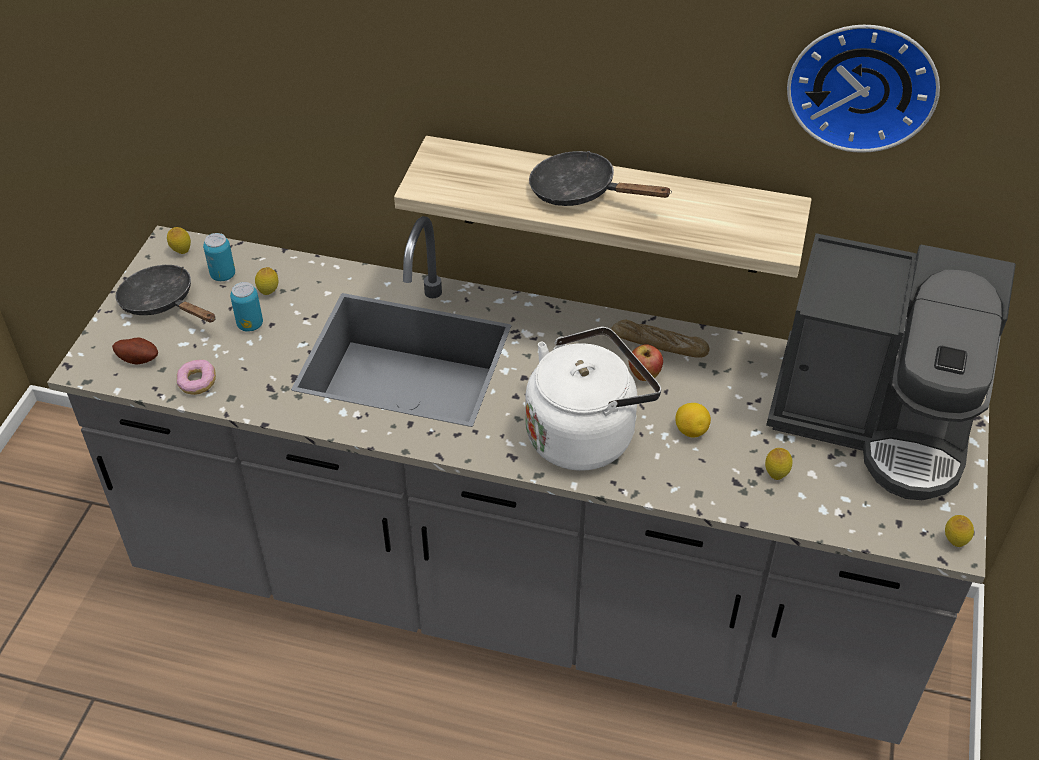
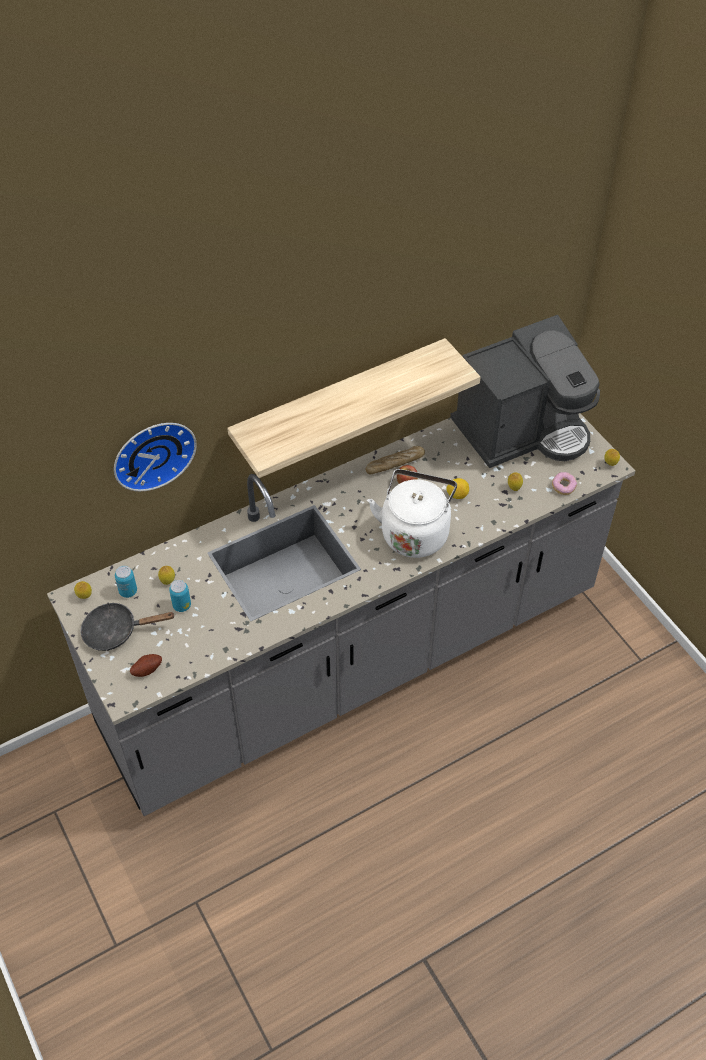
camera: 45 degrees left, 5 degrees up
(197, 383) = (197, 656): donut -> donut (563, 487)
(581, 192) = (344, 406): black frying pan -> none
(863, 83) = (463, 267): wall clock -> wall clock (152, 452)

